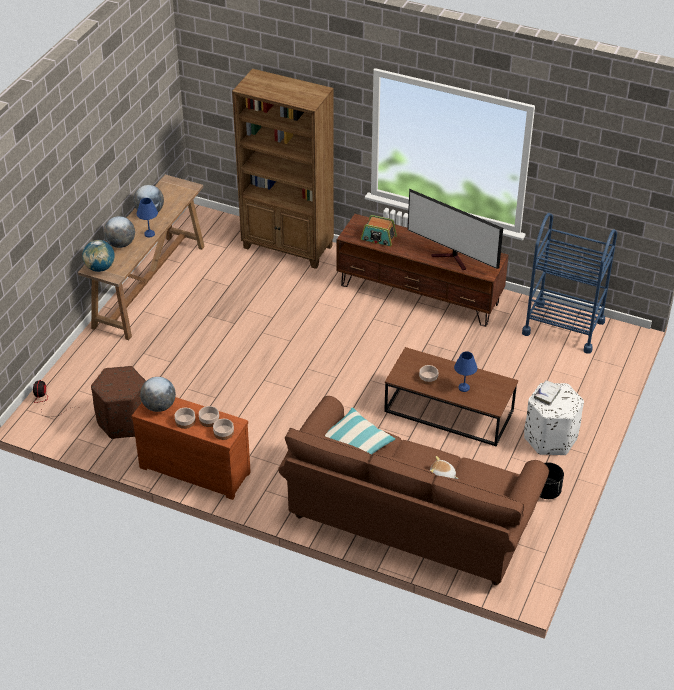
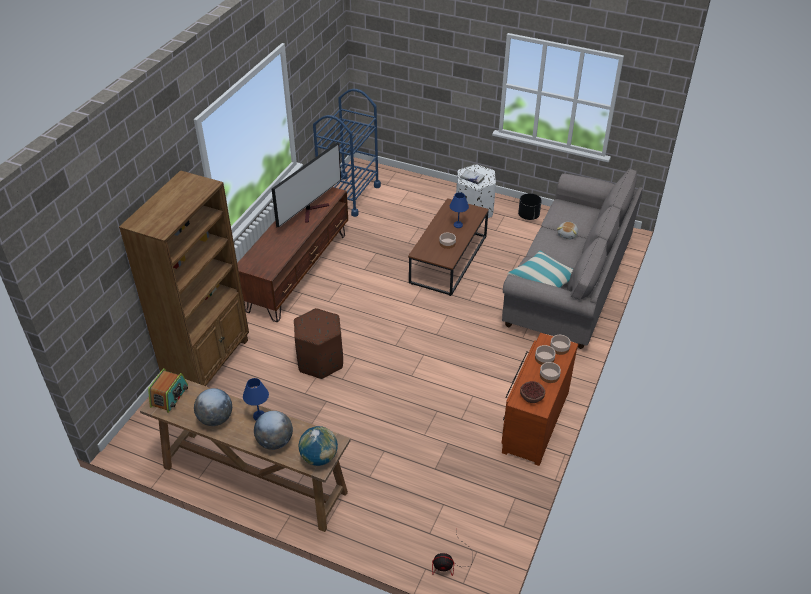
camera: 90 degrees left, 0 degrees up
(123, 421) = (475, 485): brown ottoman -> brown ottoman (320, 361)
(159, 406) = (531, 396): globe -> bowl
(378, 238) = (275, 253): radio -> radio (169, 396)
(411, 518) = (568, 284): brown sofa -> grey sofa

